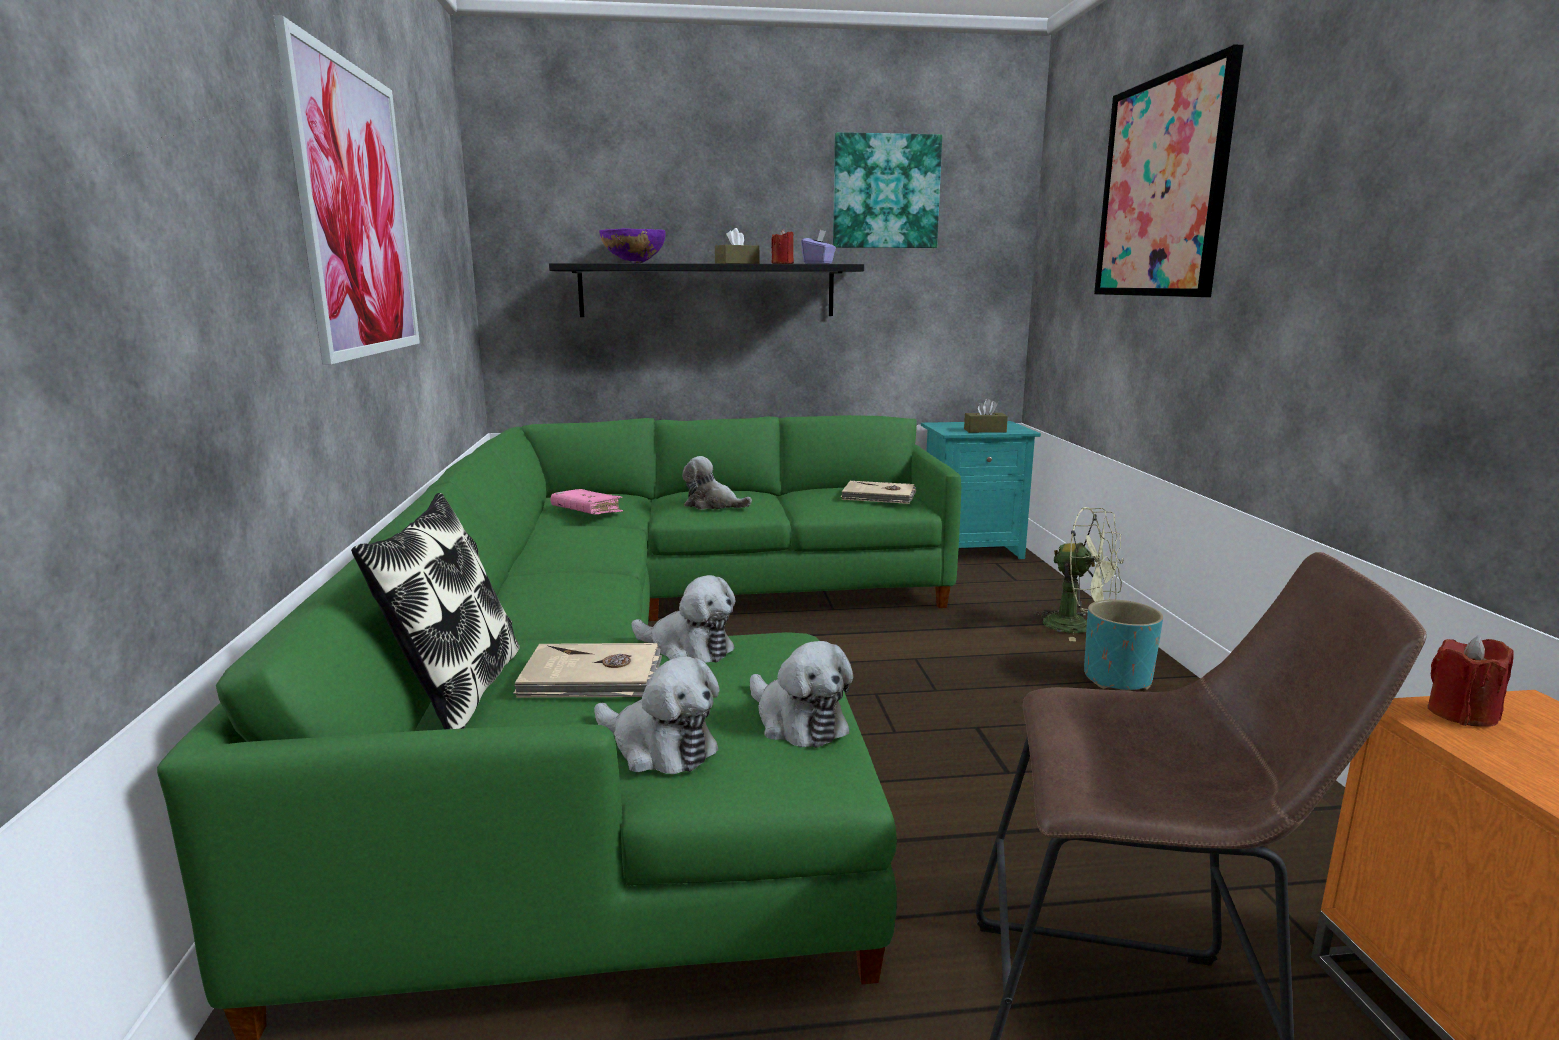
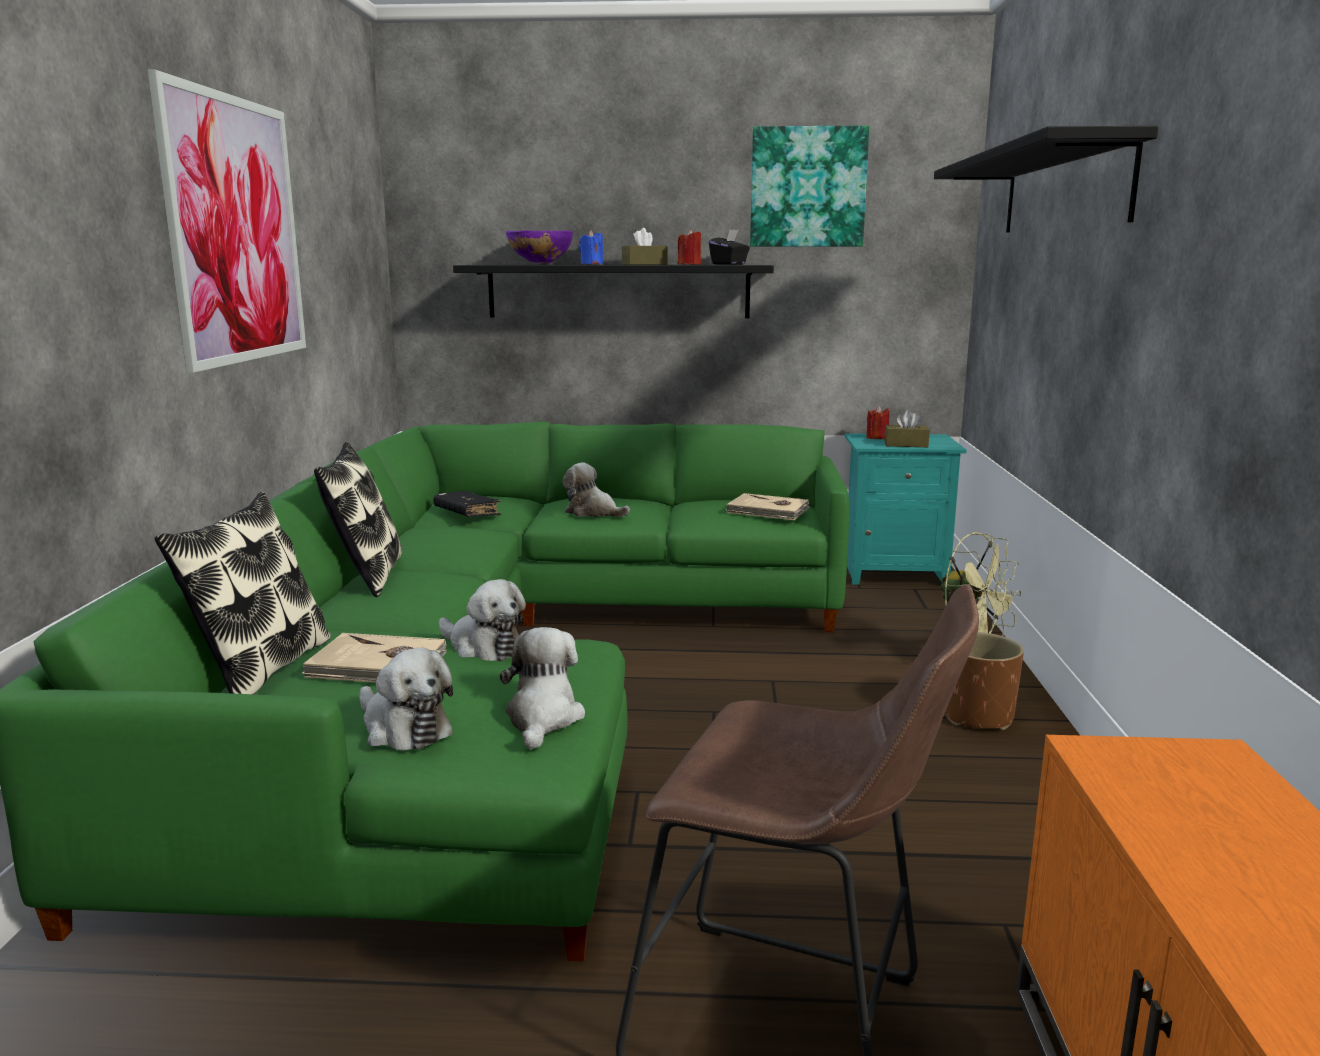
camera: 10 degrees right, 0 degrees up
(517, 580) = (366, 576): none -> pillow
(587, 511) = (467, 513): pink book -> black book
(683, 263) = (591, 264): none -> blue candle
(797, 722) = (543, 718): plush toy -> plush toy turned 150 degrees counterclockwise
(818, 263) = (729, 264): purple tissue box -> black tissue box
(1117, 679) = (977, 717): turquoise planter -> brown planter
(1162, 188) = (1063, 190): picture -> black shelf
(1461, 714) = (1133, 754): red candle -> red candle (877, 438)

